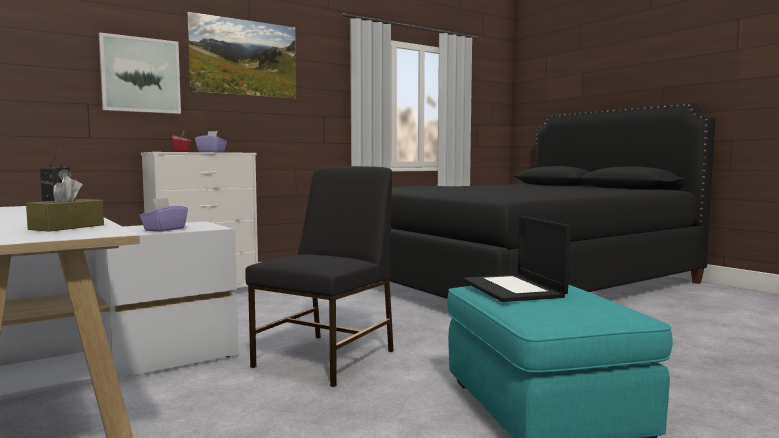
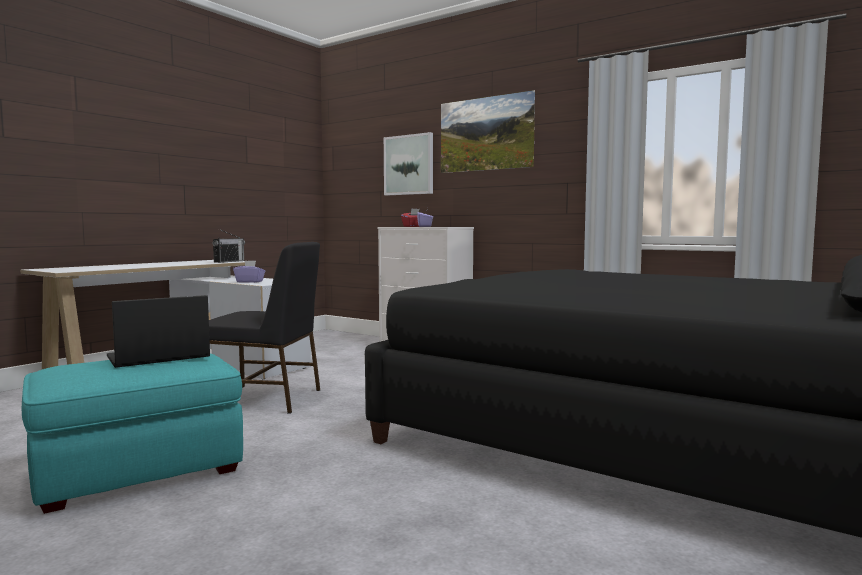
camera: 70 degrees right, 0 degrees up
(67, 227) = (96, 268): brown tissue box -> none

